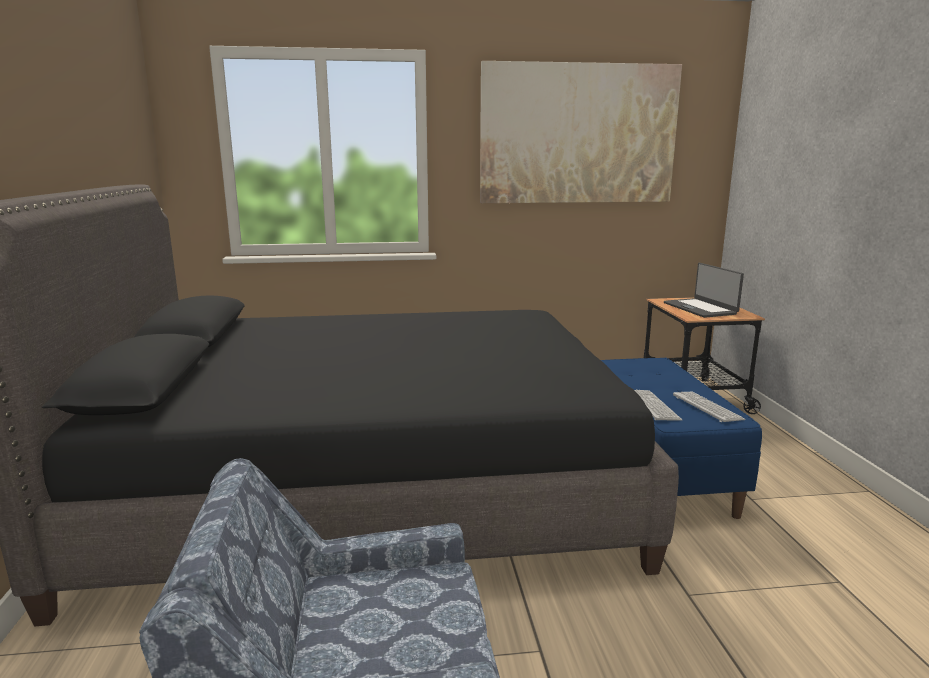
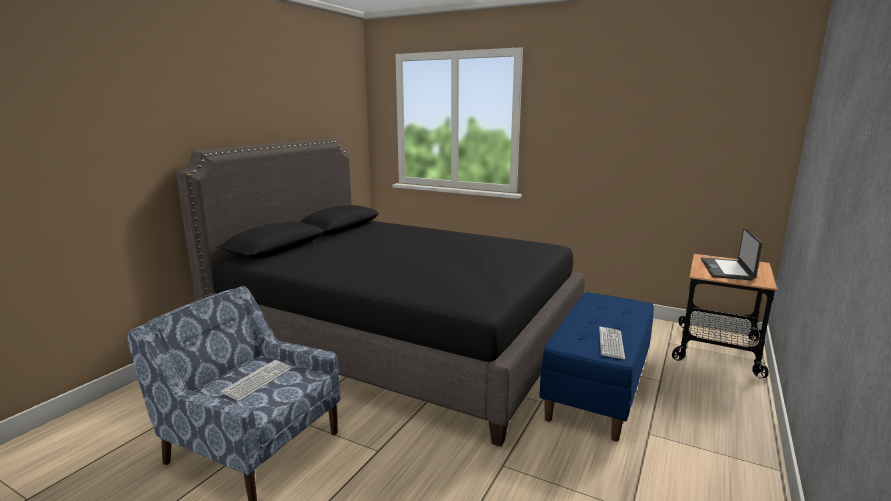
camera: 35 degrees right, 0 degrees up
(578, 134) = (640, 108): picture -> none
(653, 406) = (570, 331): keyboard -> keyboard (258, 381)

